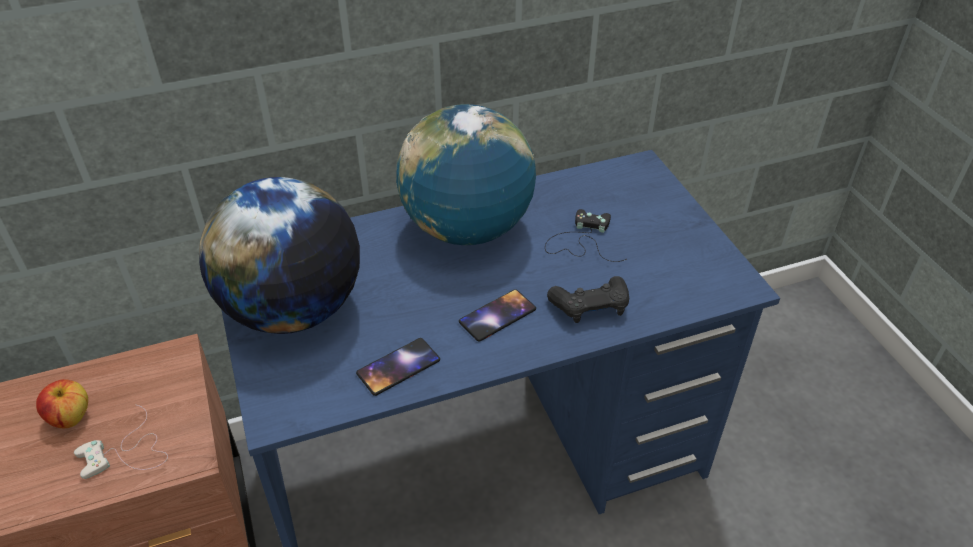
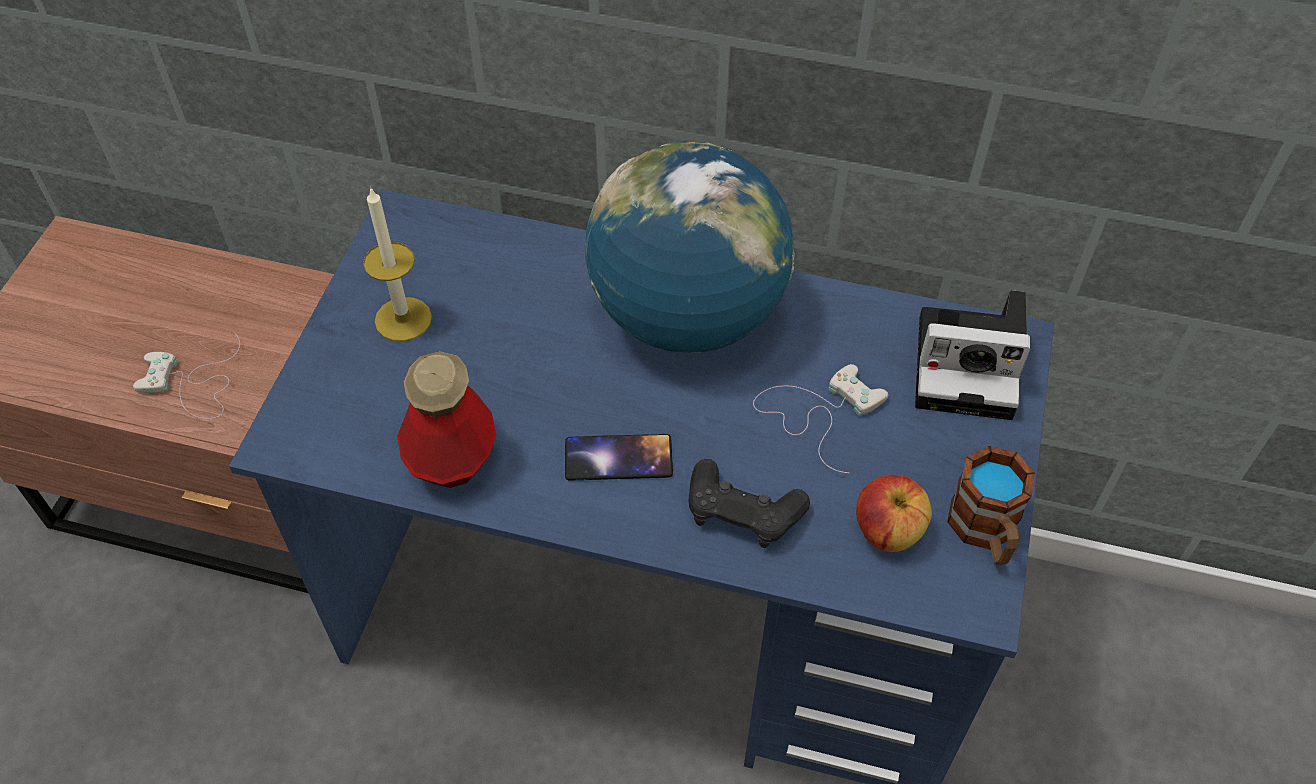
camera: 35 degrees right, 10 degrees up
(70, 417) = (171, 312): apple -> apple (887, 531)
(294, 310) = (403, 319): globe -> candle
(398, 367) = (452, 459): phone -> bottle
(581, 241) = (818, 412): black game controller -> white game controller
(633, 185) = (970, 365): none -> camera
(714, 253) = (986, 532): none -> mug

